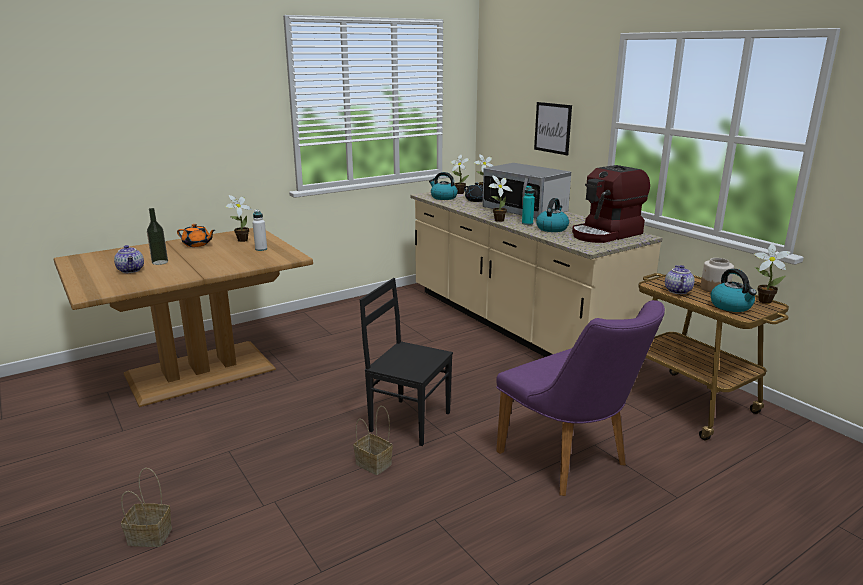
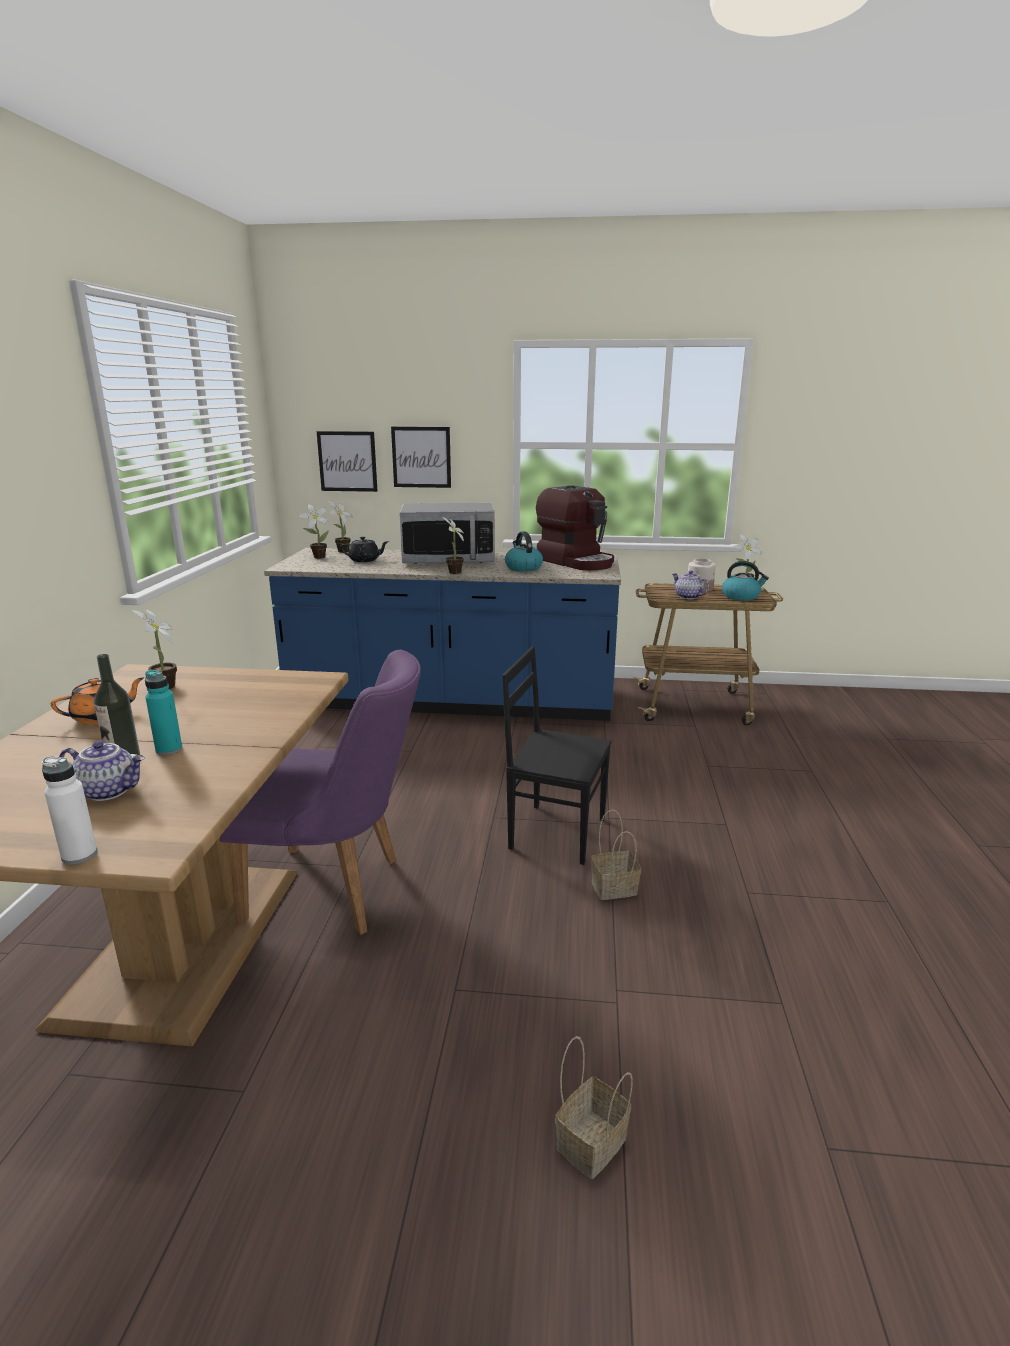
camera: 50 degrees left, 0 degrees up
(261, 249) = (238, 686): white bottle -> white bottle (79, 855)
(409, 421) = (556, 832): black chair -> black chair turned 45 degrees clockwise
(443, 197) = (318, 565): kettle -> none
(512, 126) = (347, 461): none -> picture
(514, 324) = (452, 701): beige counter -> blue counter
(527, 223) = (489, 569): turquoise bottle -> turquoise bottle (169, 749)
(571, 463) = (723, 787): purple chair -> purple chair (339, 891)
(606, 234) = (576, 561): coffee machine -> coffee machine turned 45 degrees counterclockwise

